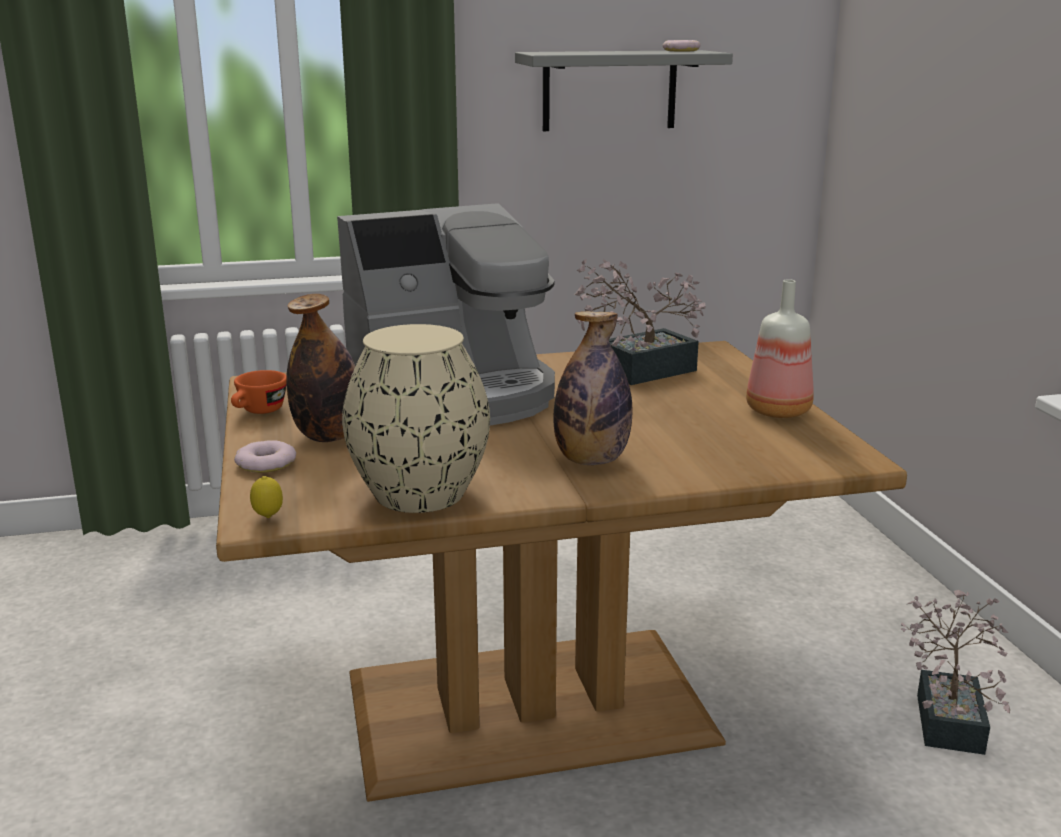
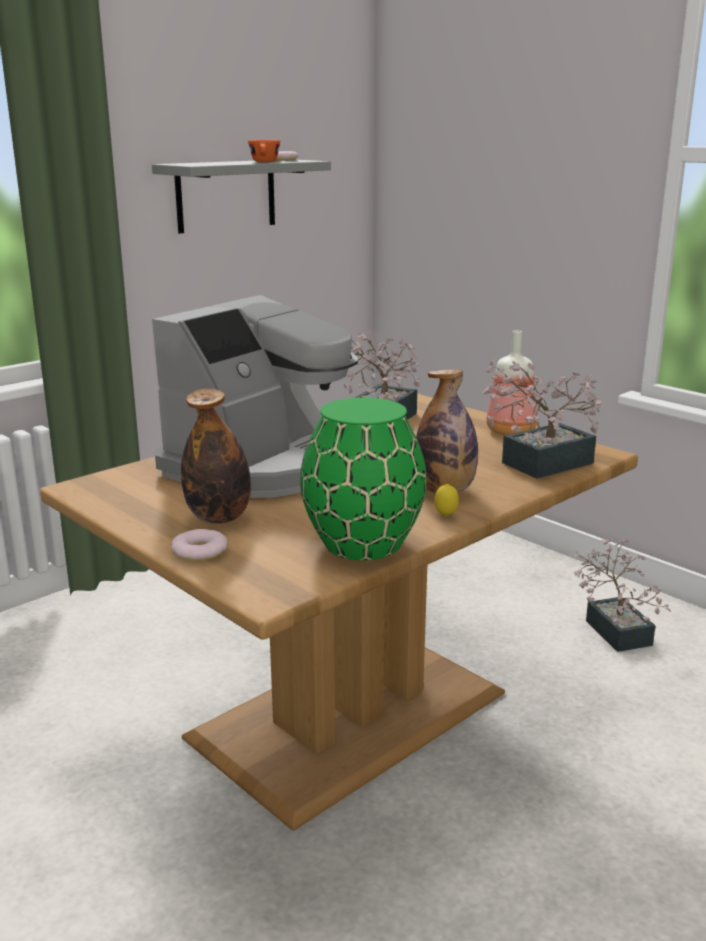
camera: 30 degrees left, 0 degrees up
(259, 412) = (122, 511): orange cup -> orange cup (265, 162)
(268, 517) = (274, 592): lemon -> lemon (445, 516)
(419, 494) = (364, 544): beige vase -> green vase
(749, 456) = (538, 465): none -> potted plant

